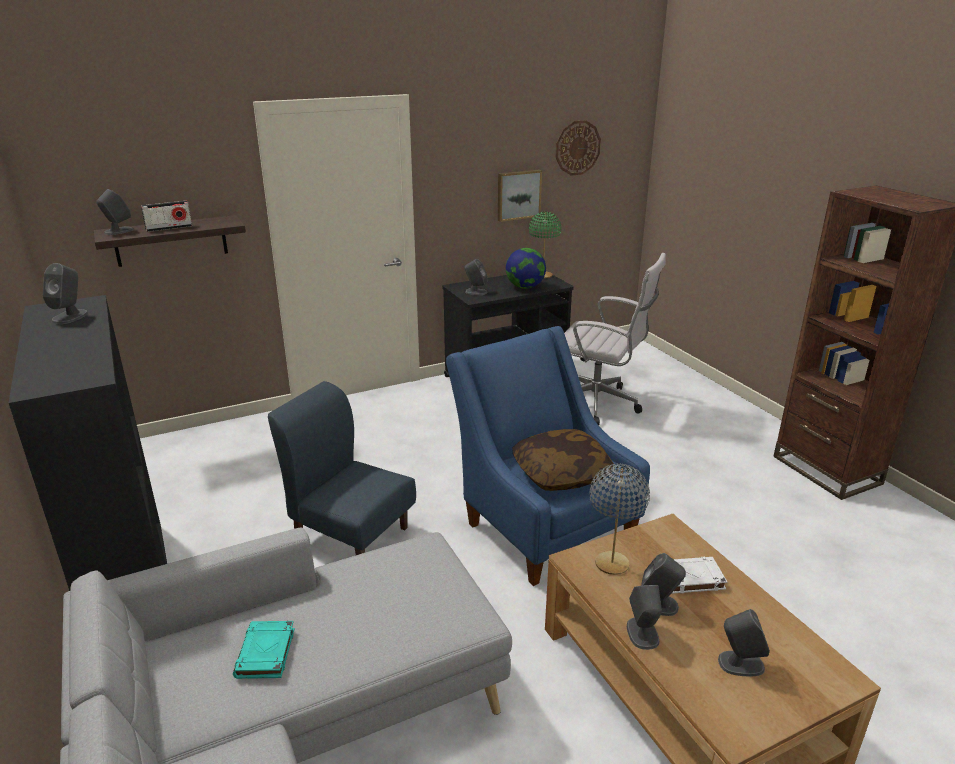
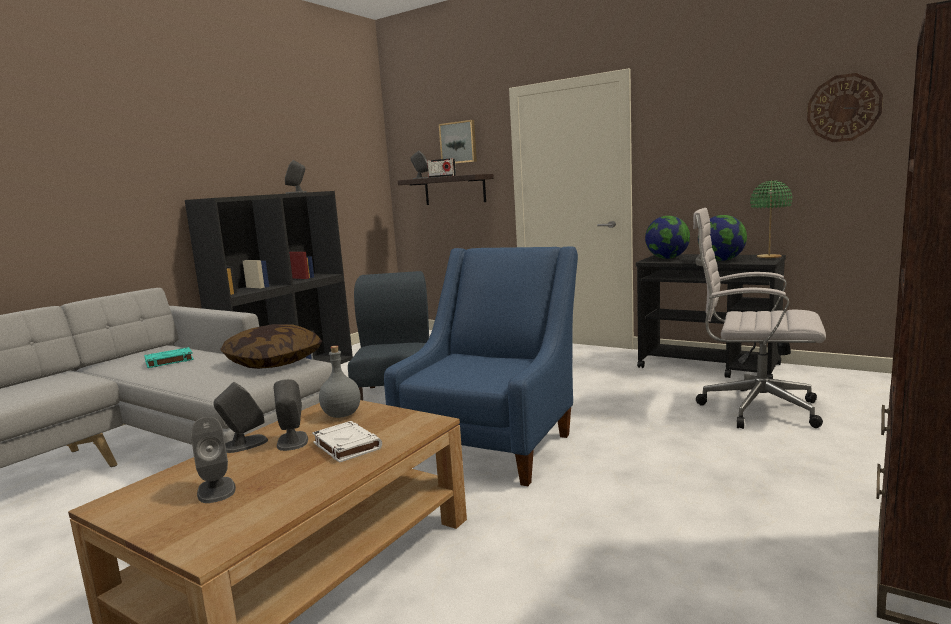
camera: 60 degrees right, 15 degrees down
(475, 292) = (667, 258): grey speaker -> globe
(518, 195) = (753, 164): picture -> picture (458, 142)
(561, 473) = (464, 370): pillow -> pillow (274, 362)
(600, 404) = (753, 408): white office chair -> white office chair turned 120 degrees clockwise
(612, 563) = (342, 415): grey table lamp -> grey bottle

